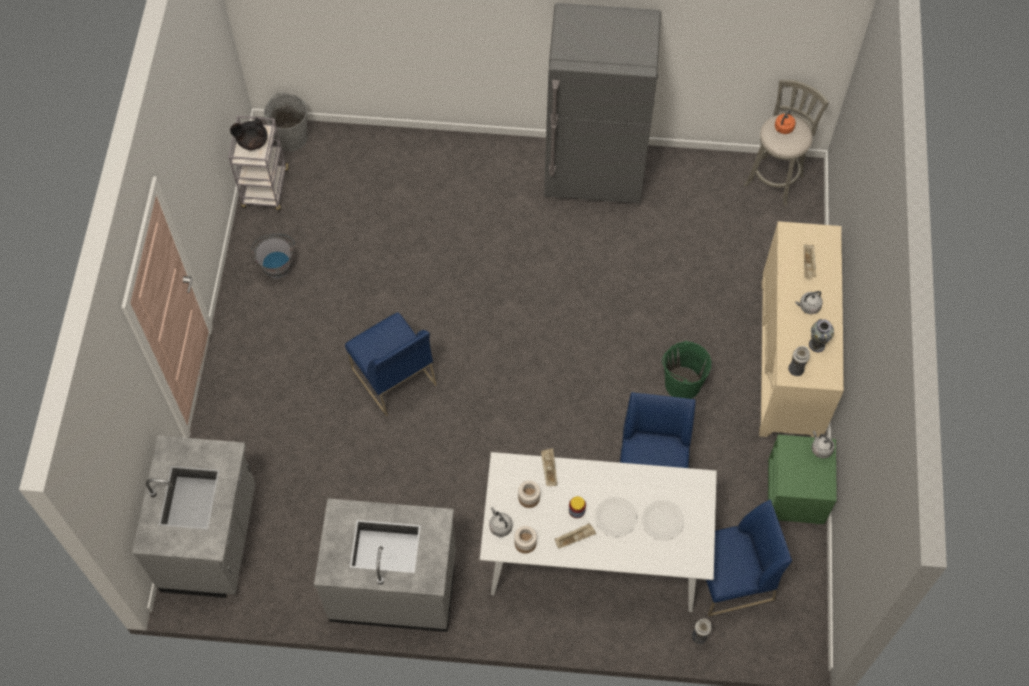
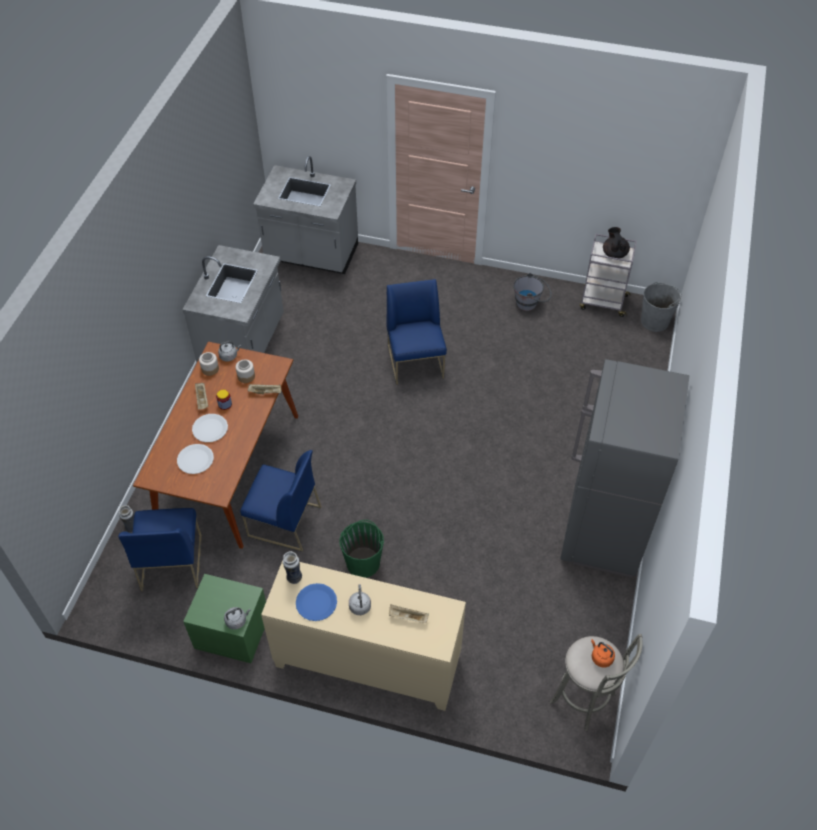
camera: 100 degrees right, 10 degrees down
(392, 376) = (416, 362): blue chair -> blue chair turned 105 degrees clockwise
(595, 550) = (229, 470): white dining table -> brown dining table
(816, 344) = (316, 602): vase -> blue plate

